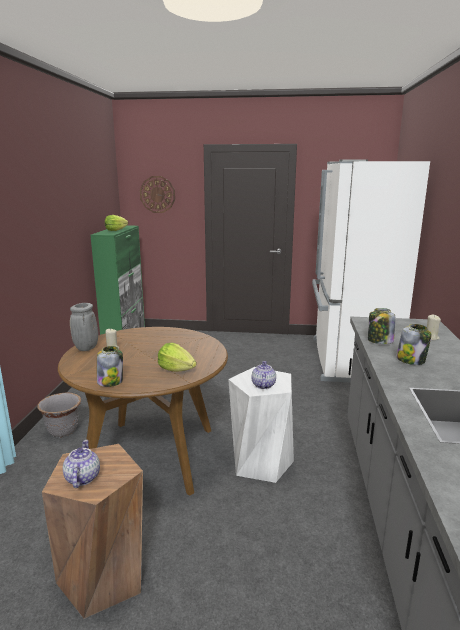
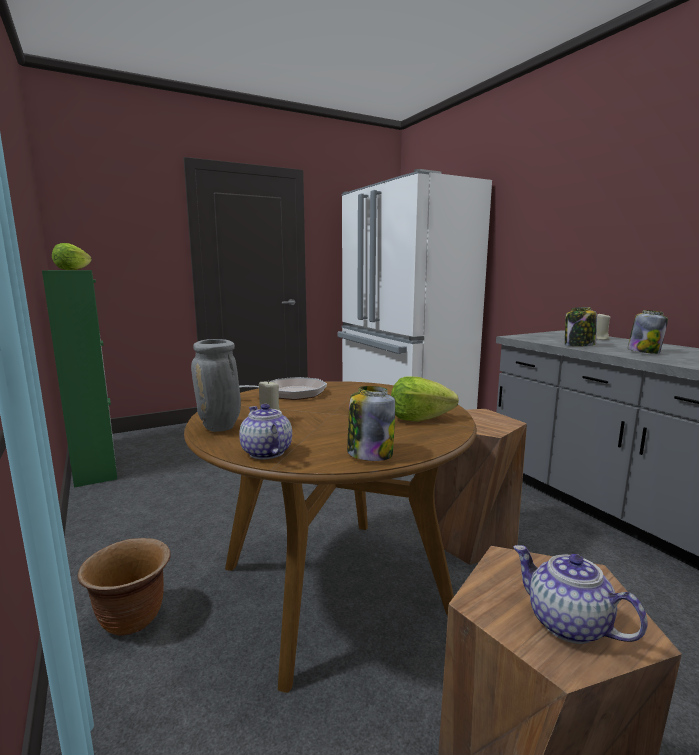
camera: 35 degrees left, 5 degrees down
(63, 431) = (132, 618): grey planter -> brown planter
(153, 335) = (289, 394): none -> frying pan
(157, 194) = (114, 225): wall clock -> none
(261, 462) = (470, 538): white stool -> brown stool
(263, 385) = (487, 424): teapot -> teapot (265, 452)

